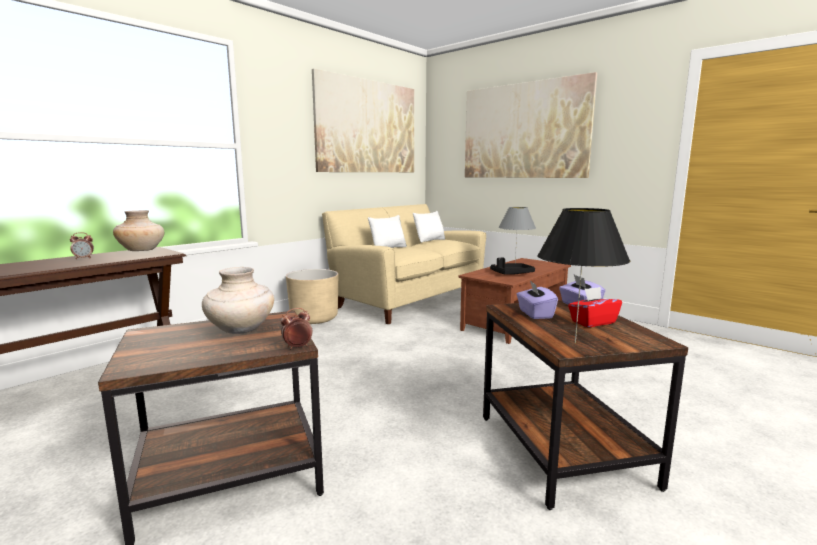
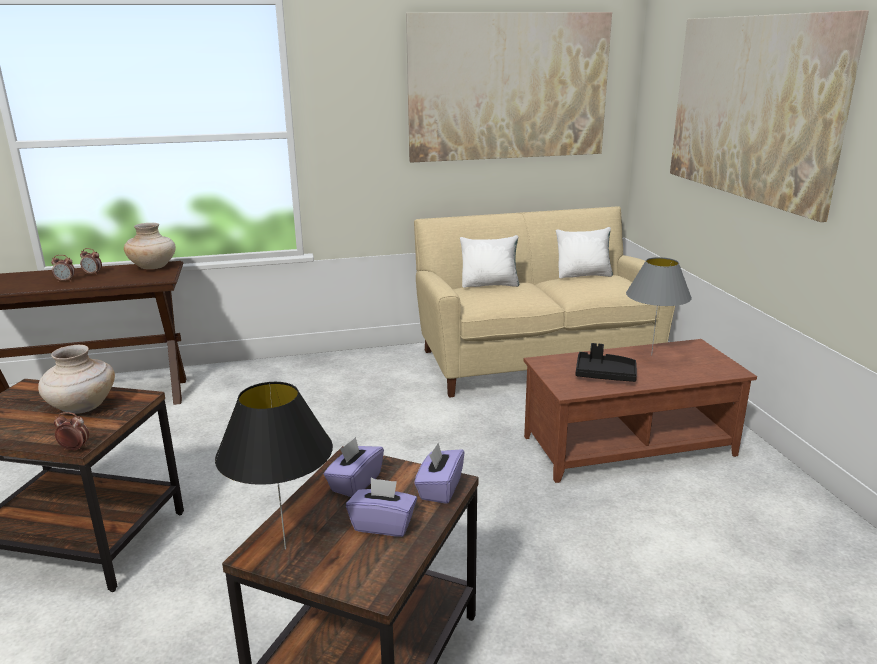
camera: 35 degrees right, 10 degrees up
(62, 263) = (65, 281): none -> alarm clock
(314, 318) = (379, 363): beige planter -> none
(592, 322) = (383, 524): red tissue box -> purple tissue box

